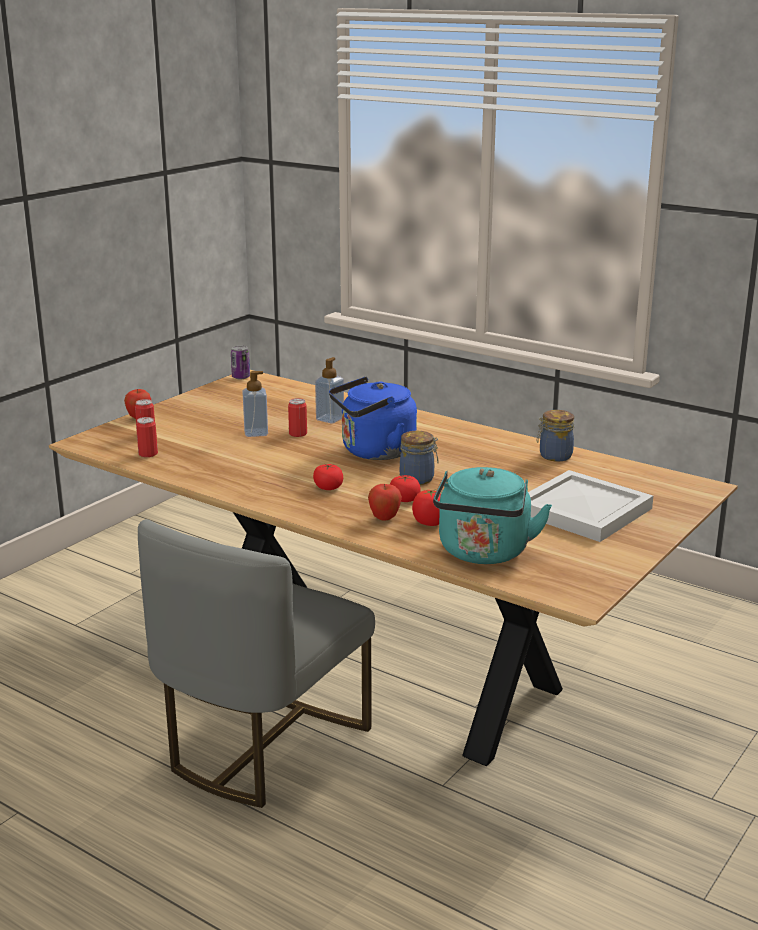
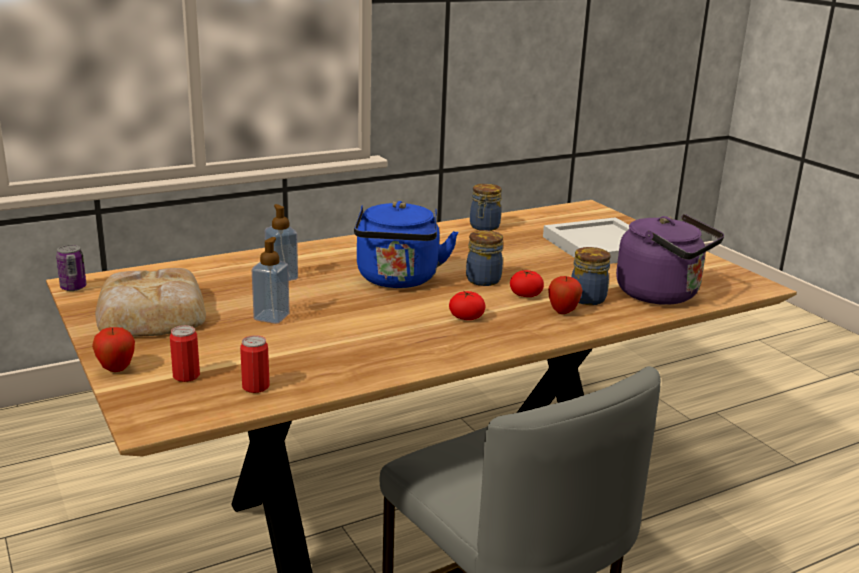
camera: 65 degrees left, 0 degrees up
(223, 404) = (150, 314): none -> bread
(298, 434) = (303, 299): can -> none
(429, 523) = (586, 298): tomato -> jar
(483, 553) = (662, 295): turquoise kettle -> purple kettle

